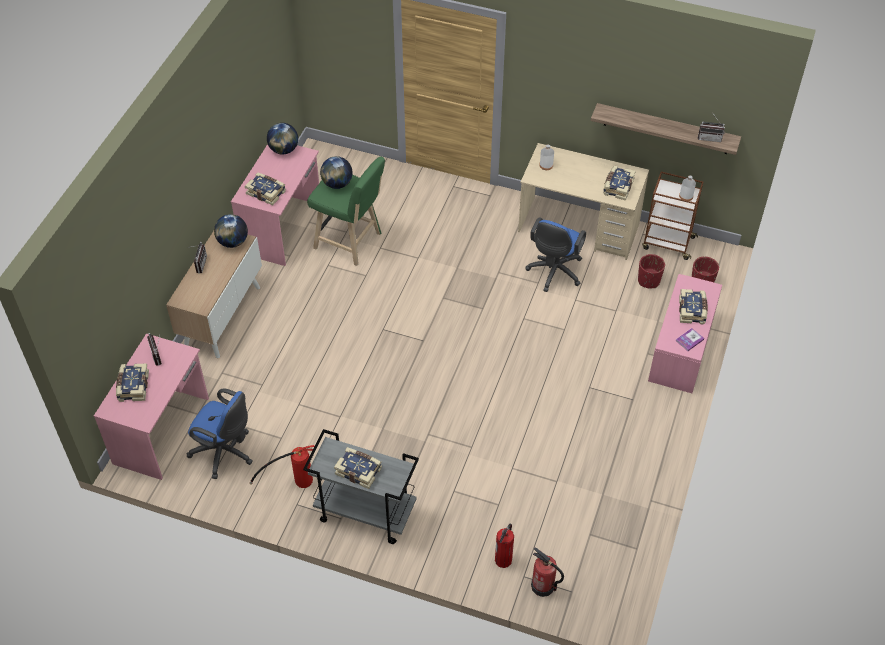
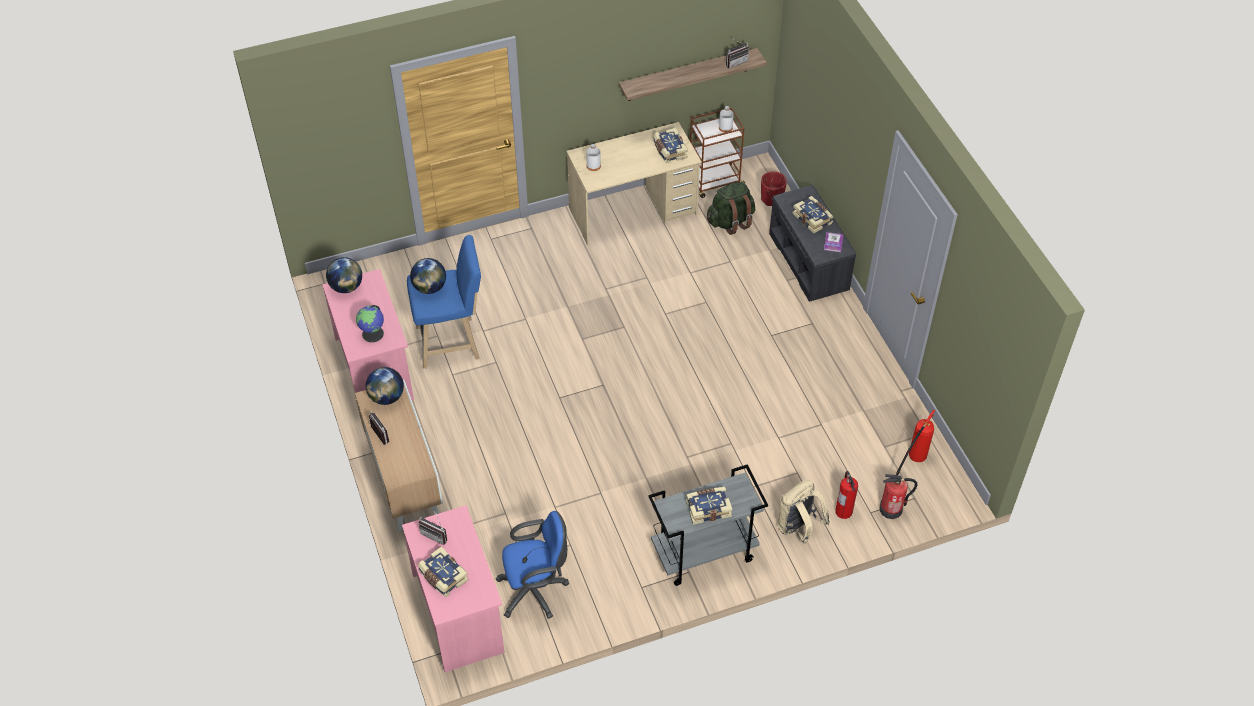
camera: 40 degrees left, 0 degrees up
(266, 192) = (373, 334): book -> globe
(293, 483) = (620, 573): fire extinguisher -> fire extinguisher (912, 463)
(351, 242) = (452, 342): green stool -> blue stool
(455, 546) = (798, 528): none -> beige backpack
(554, 273) = (651, 261): blue office chair -> none
(648, 281) = (730, 221): red planter -> green backpack
(681, 351) = (810, 262): pink bench -> grey bench

